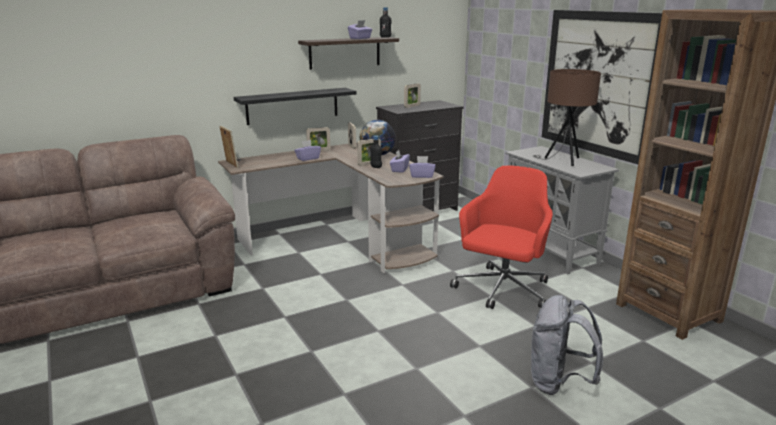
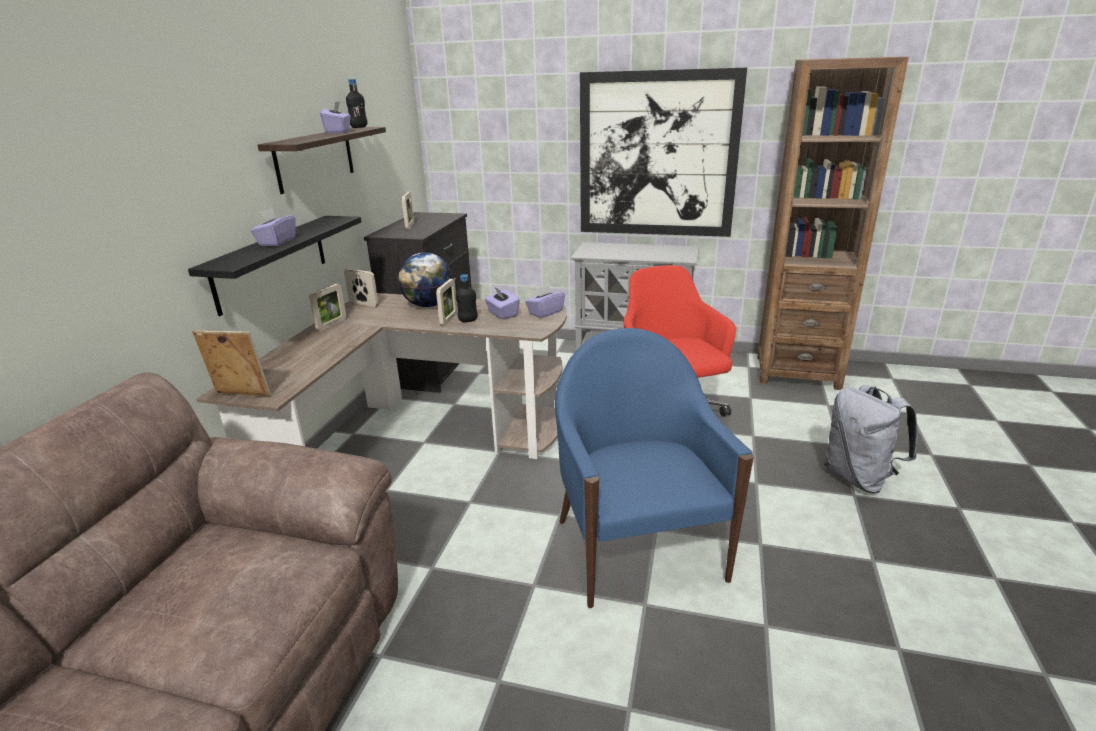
camera: 45 degrees left, 5 degrees up
(308, 158) = (346, 341): purple tissue box -> purple tissue box (277, 242)
(354, 331) = (638, 547): none -> blue armchair
(562, 161) = (642, 252): brown table lamp -> none

